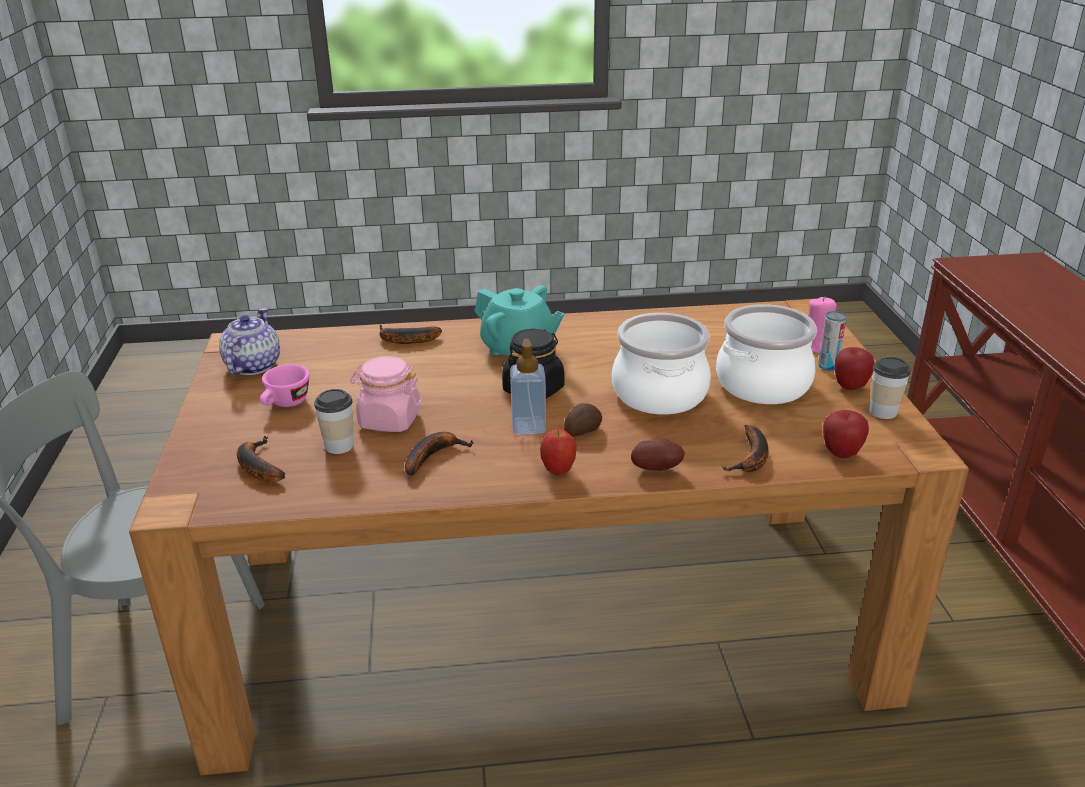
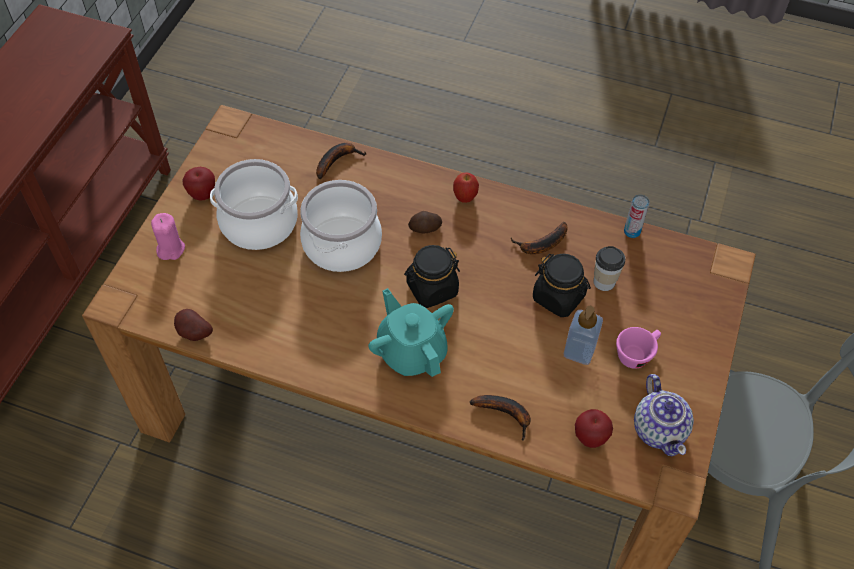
camera: 155 degrees left, 25 degrees up
(252, 366) = (659, 429): teapot -> teapot turned 45 degrees counterclockwise
(257, 466) = (667, 283): banana -> none
(389, 420) = (559, 297): pink jar -> black jar
(528, 426) = (460, 248): soap dispenser -> soap dispenser (579, 351)
(657, 468) = (402, 175): potato -> potato (193, 334)
(828, 366) = (191, 222): can -> can (632, 232)
(841, 453) = (279, 142): apple -> apple (590, 438)
(883, 412) = (211, 164): cup -> none

